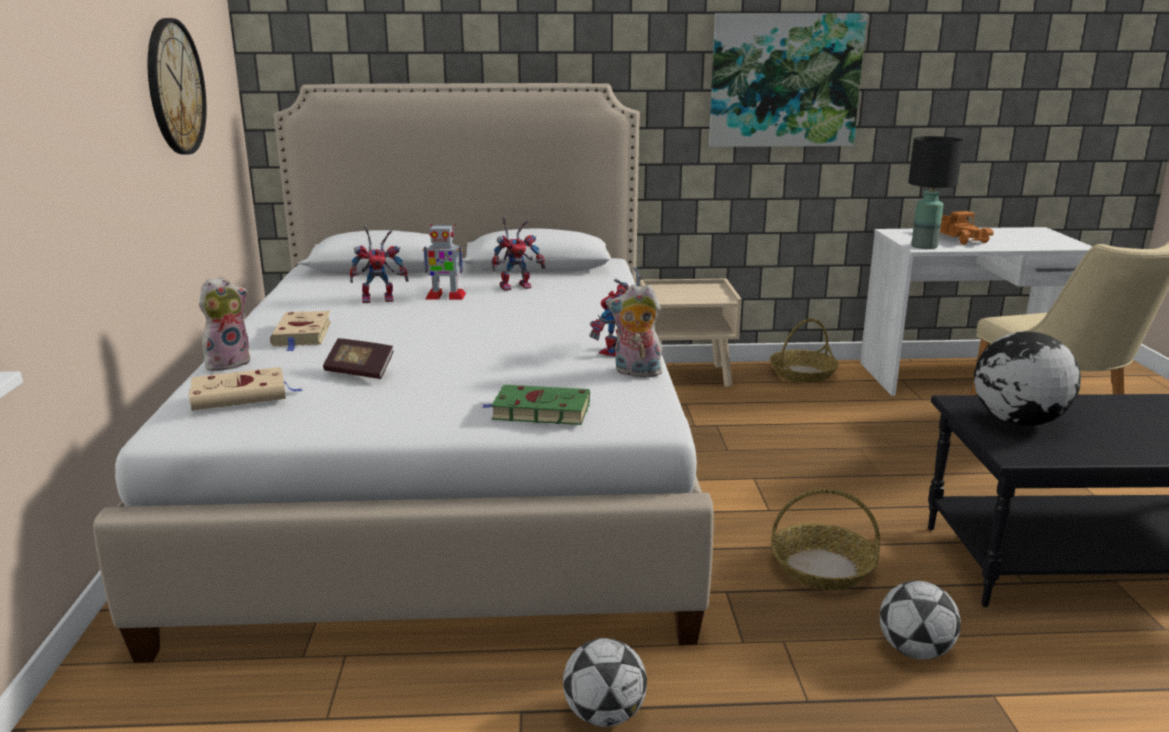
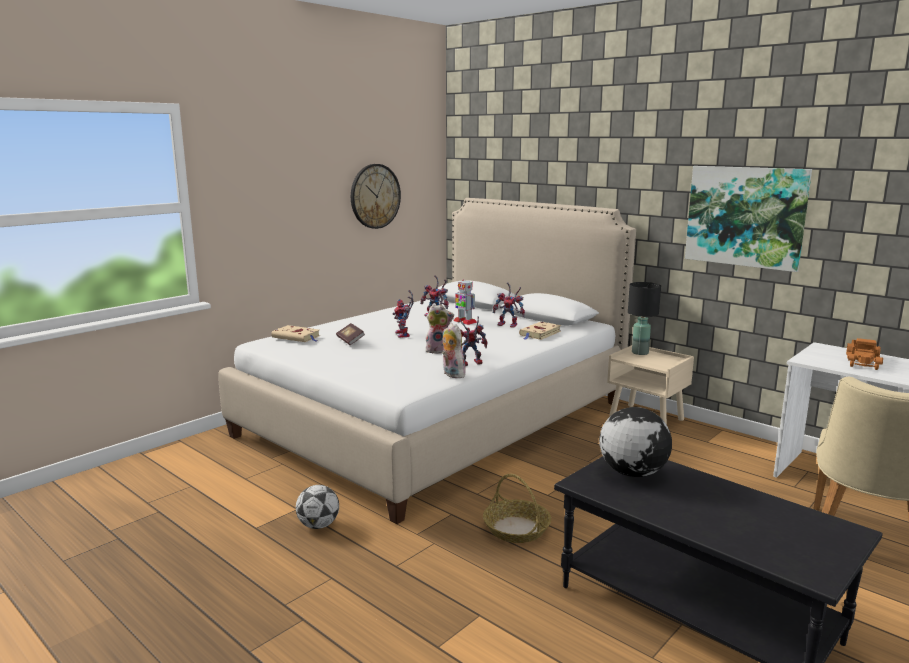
camera: 45 degrees right, 5 degrees down
(228, 363) = (324, 326): plush toy -> plush toy (438, 350)
(302, 335) = (370, 322): beige book -> beige book (539, 334)
(416, 338) = (404, 335): none -> toy robot
(538, 411) = (372, 374): green book -> none
(802, 374) = (733, 443): basket -> none
(915, 651) = (483, 580): football -> none
(925, 246) = (810, 360): black table lamp -> black table lamp (640, 353)

